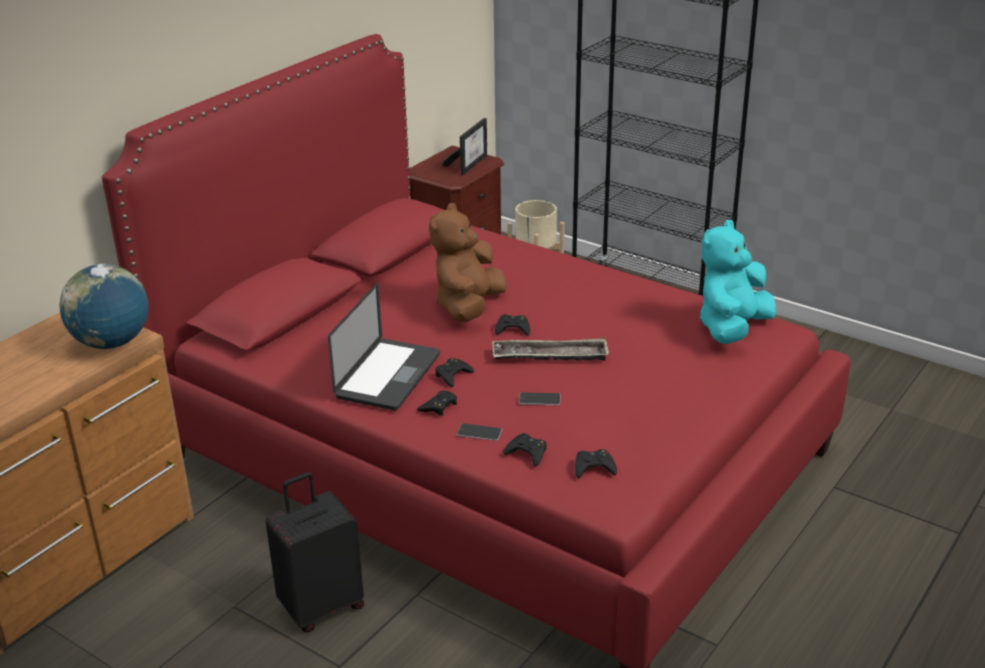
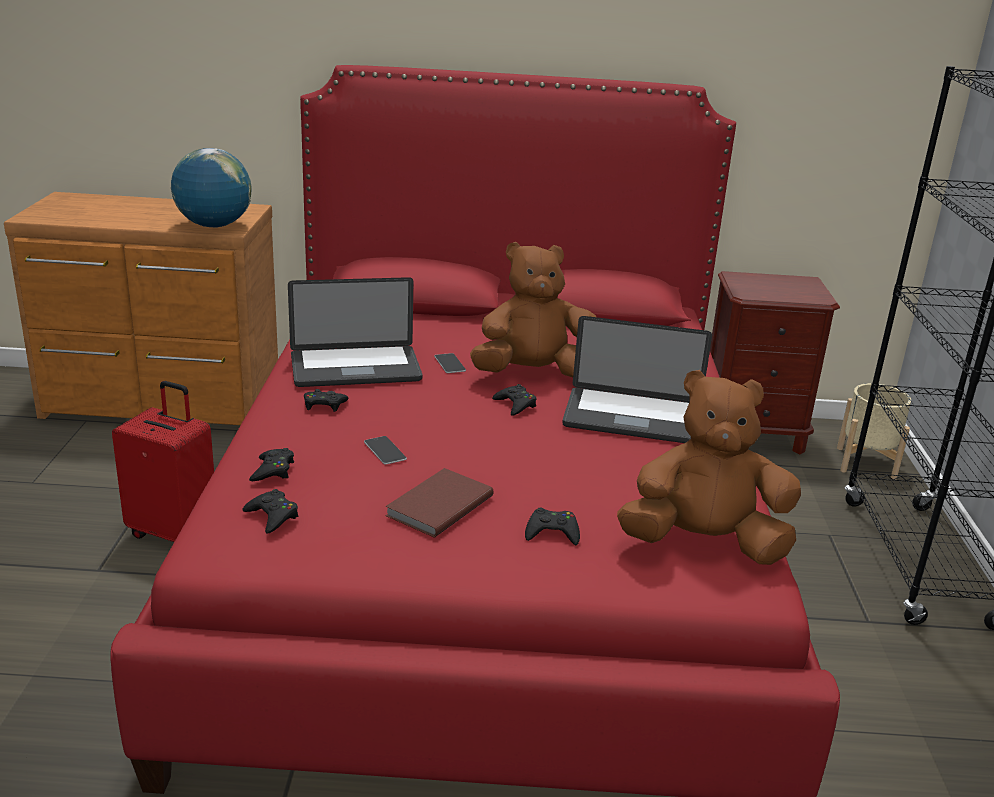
camera: 55 degrees right, 5 degrees down
(321, 607) = (175, 532): black suitcase -> red suitcase
(453, 375) = (389, 397): black game controller -> black game controller (552, 532)
(469, 163) = (795, 292): picture frame -> none
(479, 432) = (294, 436): phone -> phone (449, 363)
(550, 356) = (485, 437): tray -> none
(569, 294) = (632, 418): none -> laptop
(625, 402) = (437, 506): none -> brown book
(732, 329) = (704, 544): turquoise plush toy -> brown plush toy

